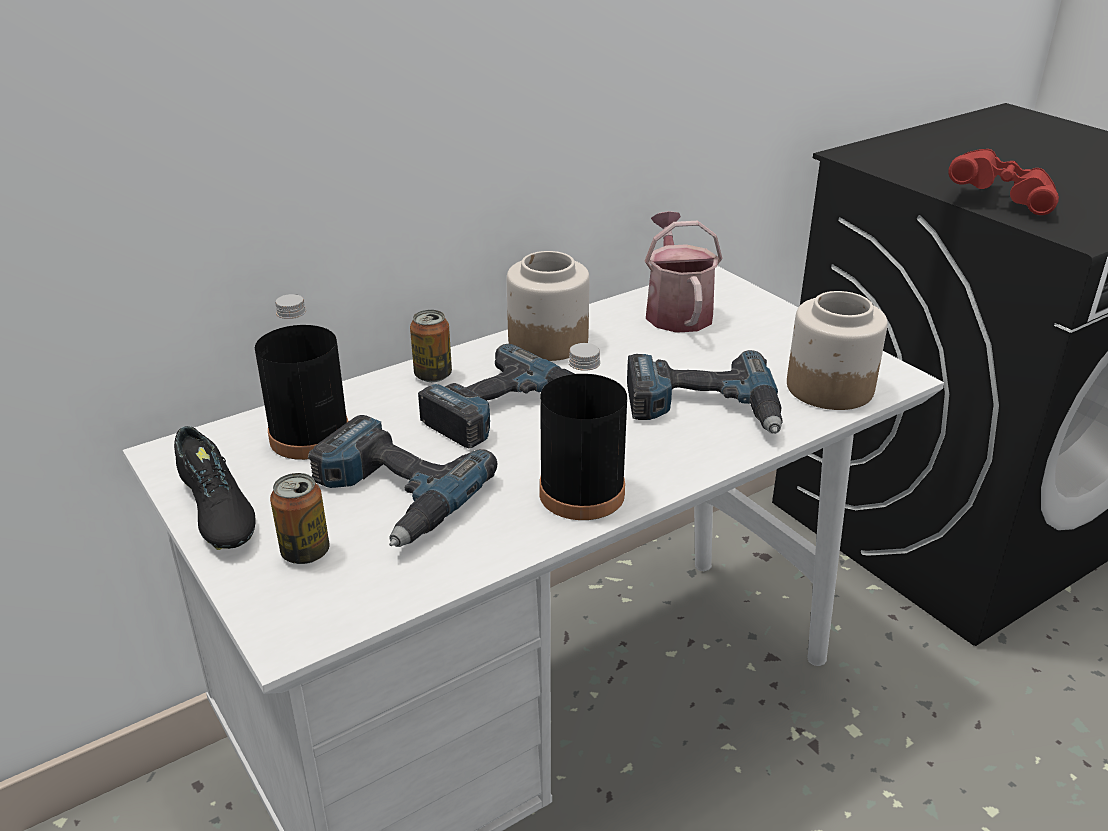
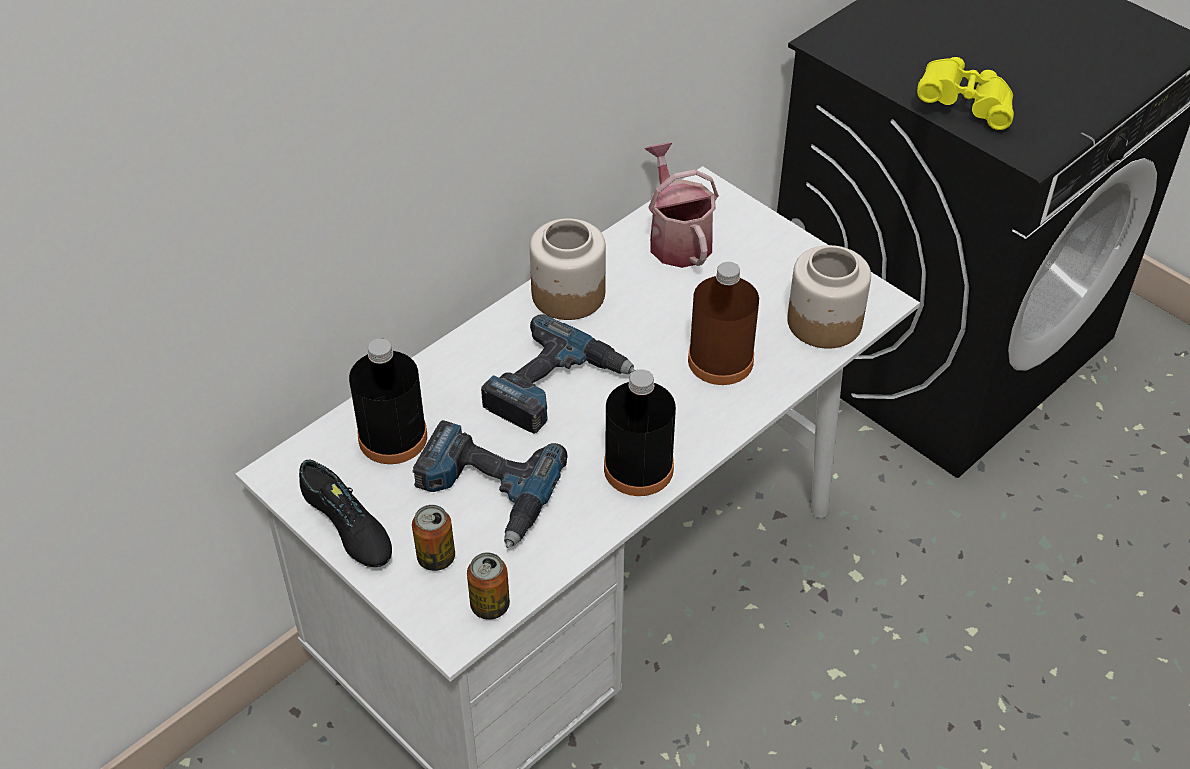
camera: 10 degrees left, 15 degrees up
(433, 375) = (476, 350): can -> can (490, 605)
(703, 408) = (720, 360): power drill -> brown bottle
(1001, 200) = (965, 106): red binoculars -> yellow binoculars

